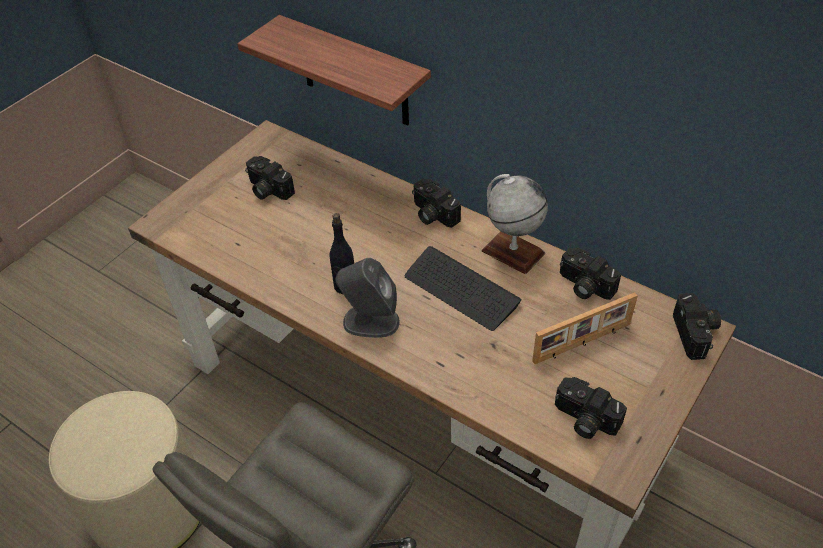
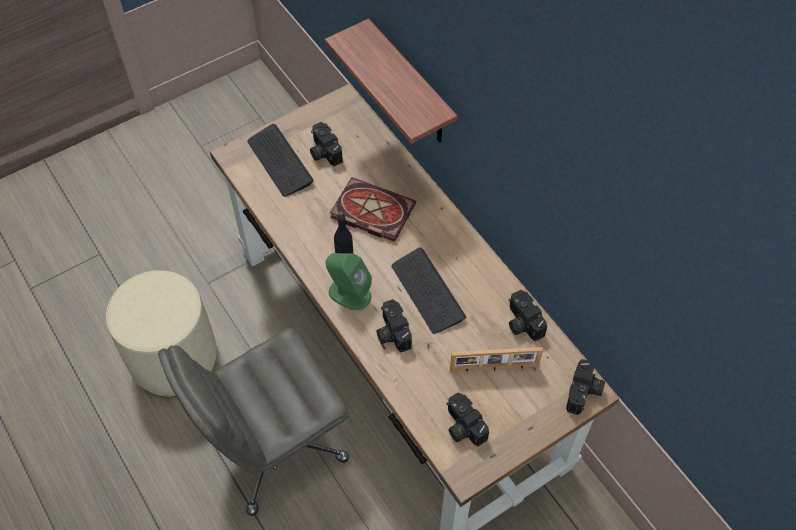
camera: 20 degrees right, 10 degrees up
(220, 213) = (280, 162): none -> keyboard
(351, 231) = (370, 211): none -> book
(370, 321) = (349, 294): grey speaker -> green speaker
(432, 214) = (438, 218): camera -> camera (391, 332)
(512, 252) = (483, 274): globe -> none

